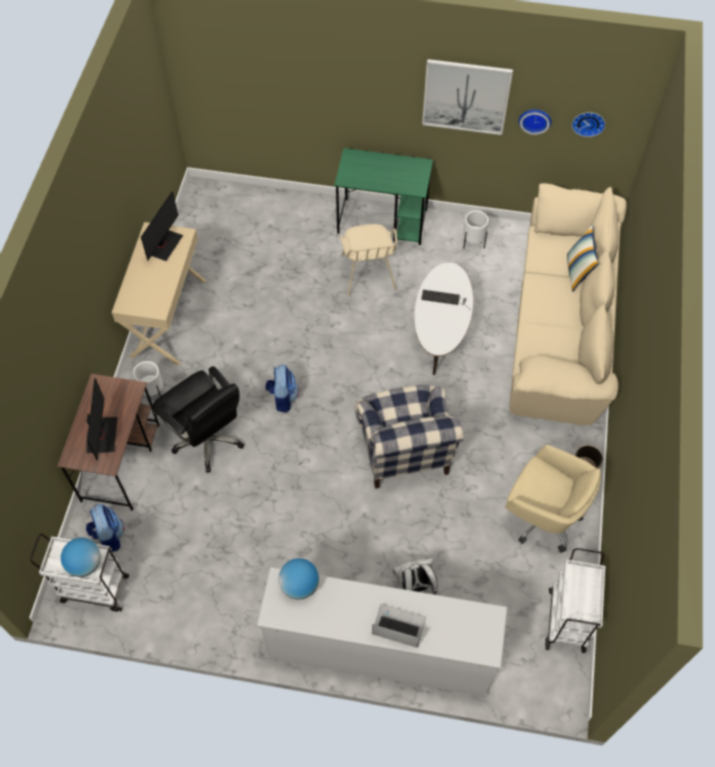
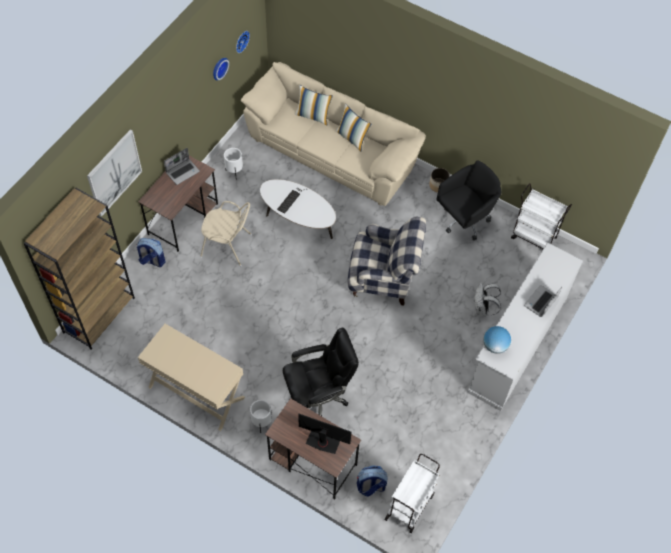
camera: 70 degrees left, 0 degrees up
(85, 564) = (419, 481): globe -> none
(163, 245) = (168, 349): monitor -> none
(227, 198) = (99, 314): none -> brown bookcase
(282, 397) = (307, 337): backpack -> backpack (152, 261)
(383, 221) = (183, 218): green desk -> brown desk
(405, 170) = (183, 172): none -> laptop
(466, 96) = (186, 93): picture -> picture (114, 172)
(542, 518) = (463, 222): beige office chair -> black office chair
(570, 325) = (352, 138): none -> pillow

